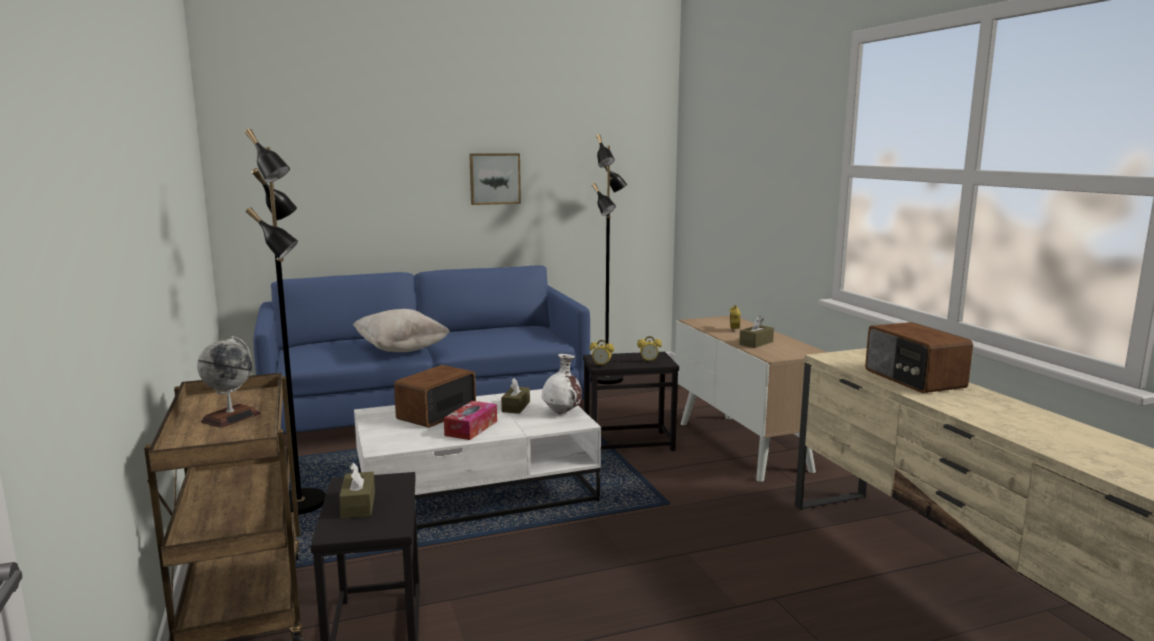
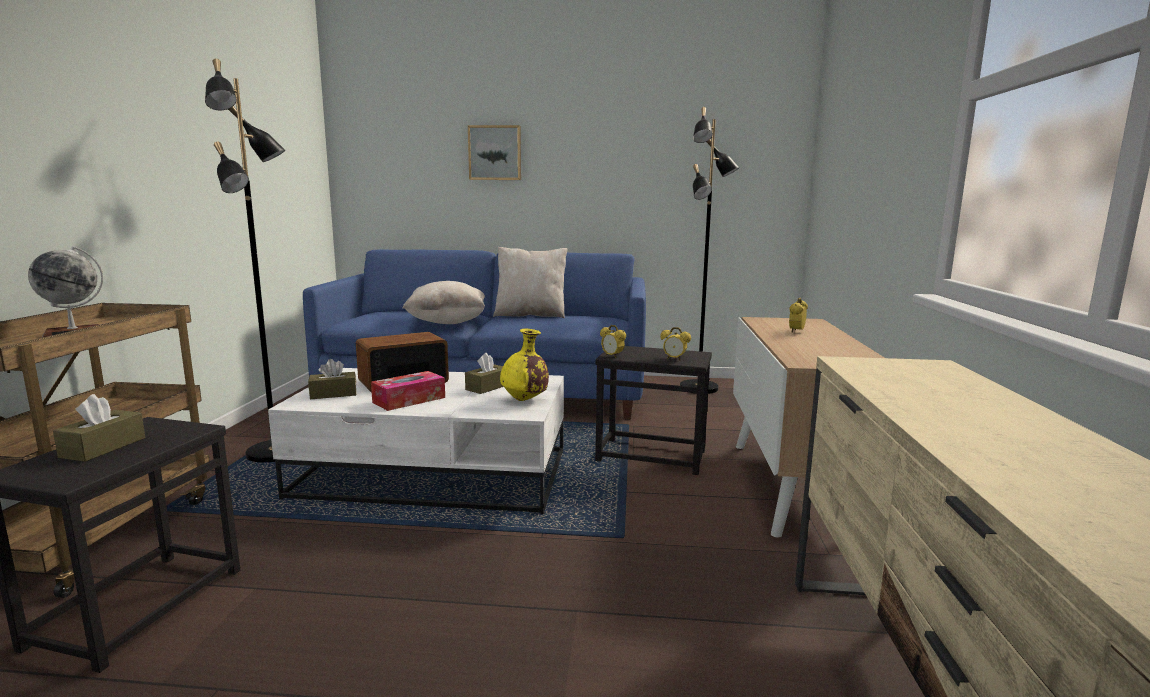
camera: 25 degrees right, 0 degrees up
(466, 332) = (531, 315): none -> beige pillow
(494, 178) = (593, 161): picture -> picture (495, 153)
(562, 413) = (525, 400): white vase -> yellow vase
(756, 343) = (803, 346): brown tissue box -> brown tissue box (333, 394)
(913, 379) = (964, 408): radio -> none

